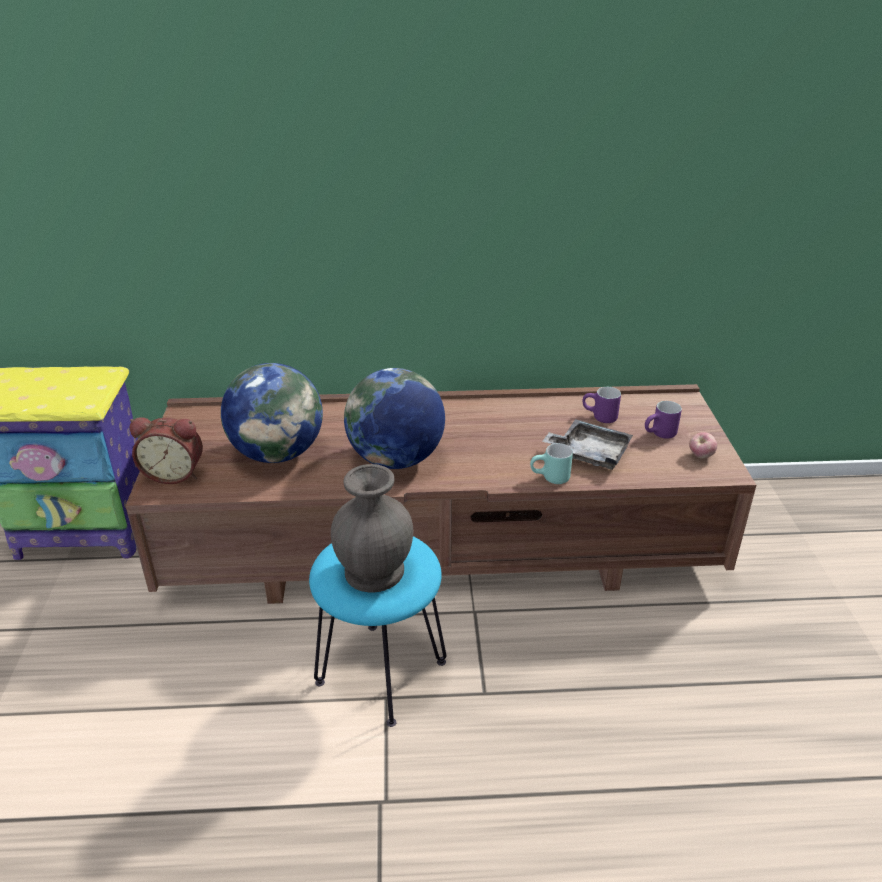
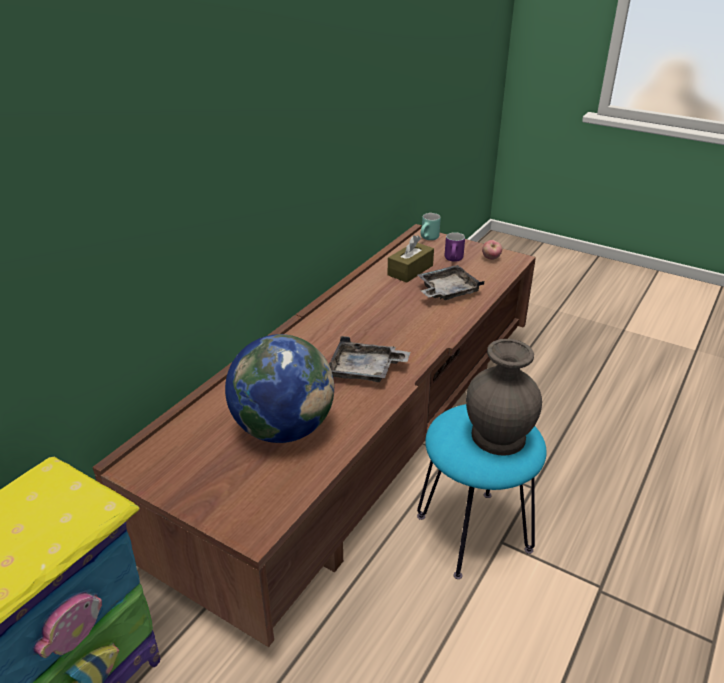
camera: 55 degrees left, 0 degrees up
(174, 473) = (239, 507): alarm clock -> none
(396, 459) = (365, 370): globe -> grey tray
(550, 479) = (461, 317): turquoise mug -> turquoise mug (429, 239)
(599, 418) = (410, 270): purple mug -> brown tissue box

